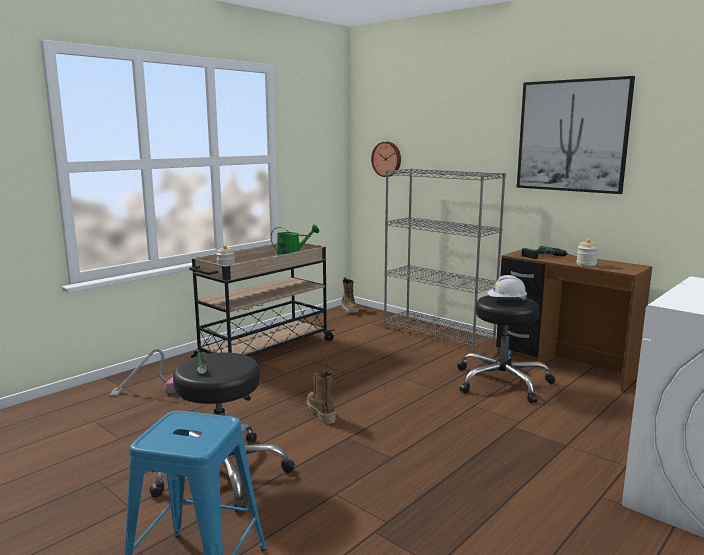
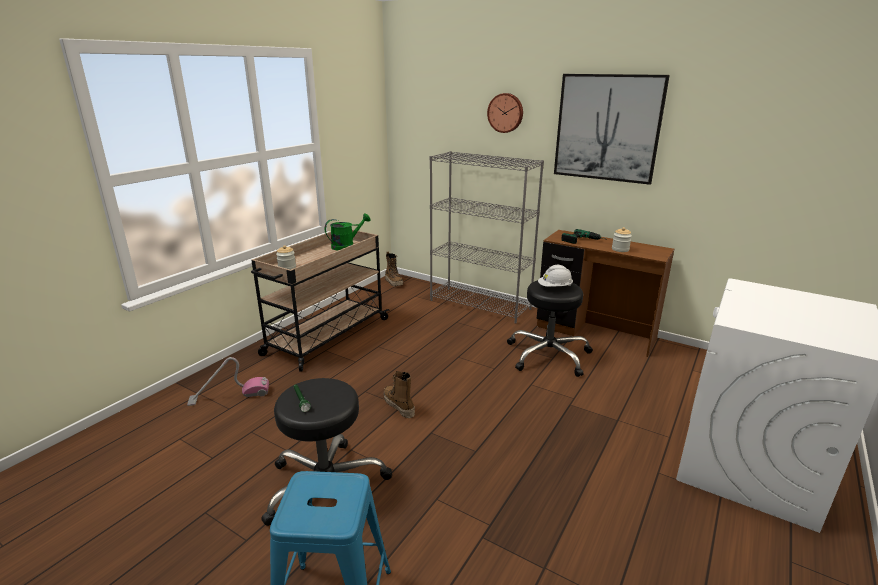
camera: 10 degrees left, 10 degrees up
(387, 159) = (425, 140): wall clock -> wall clock (505, 113)

